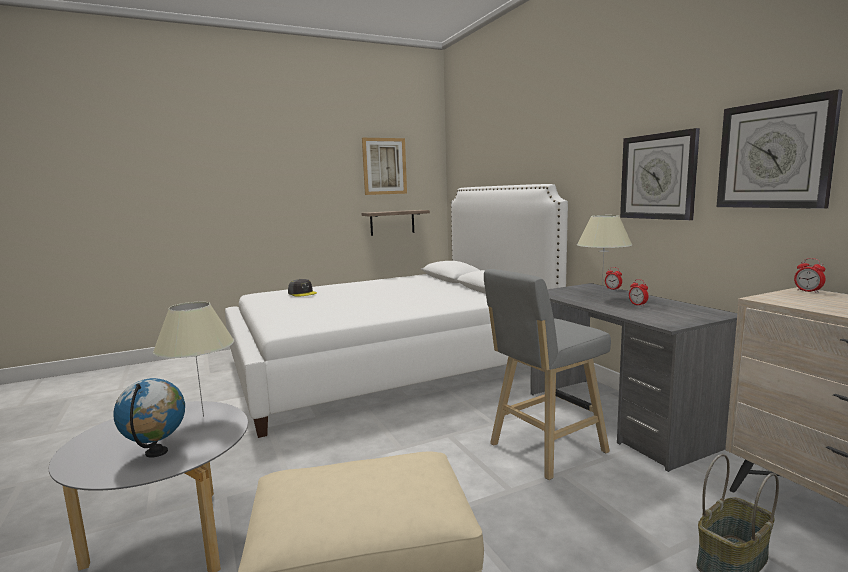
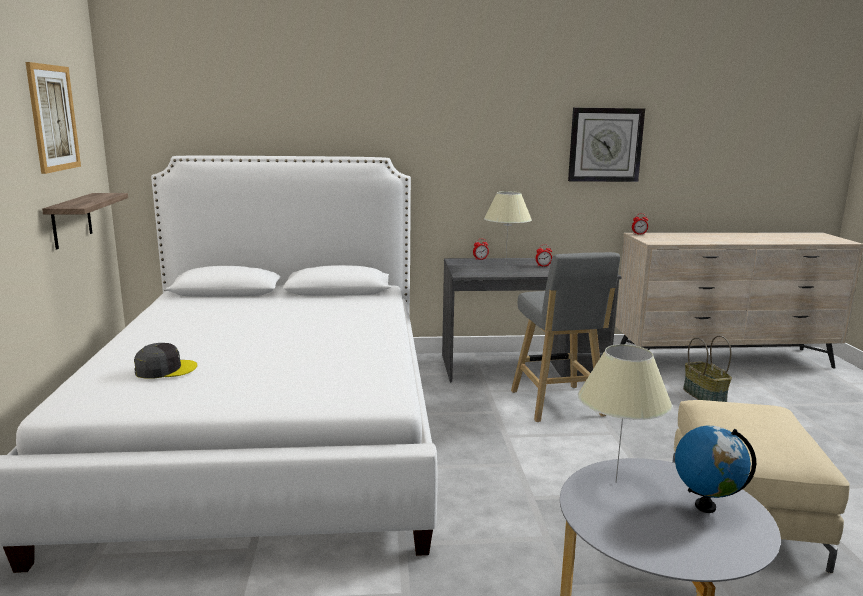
camera: 70 degrees left, 5 degrees up
(658, 176) = (513, 155): wall clock -> none

